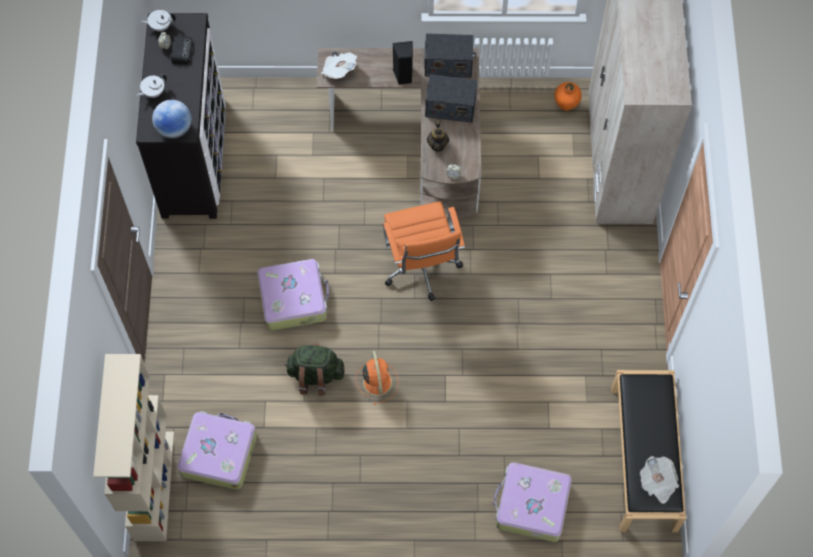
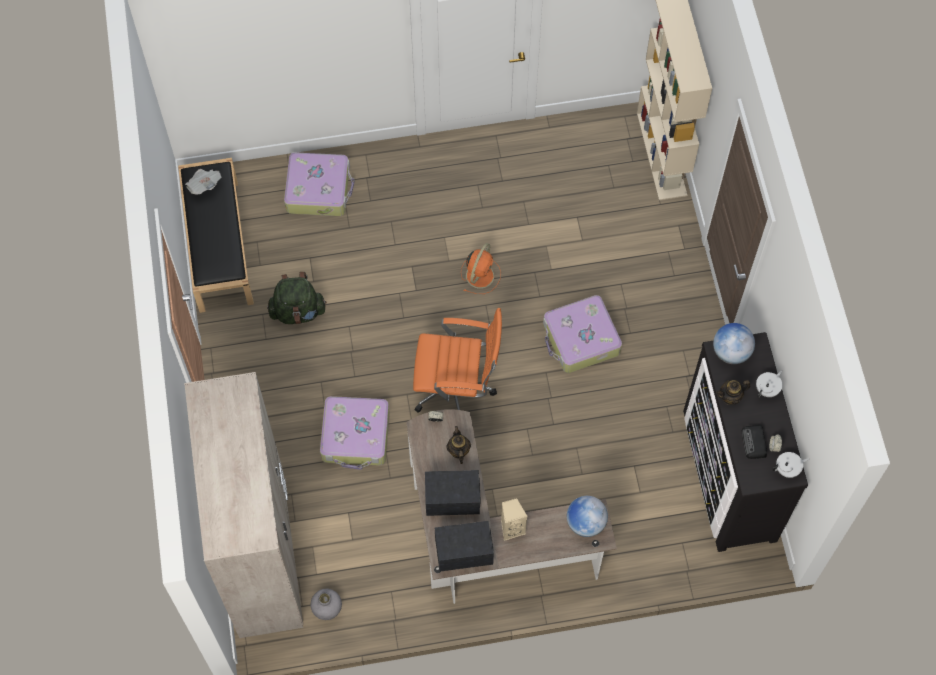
camera: 170 degrees right, 0 degrees up
(189, 91) = (730, 397): none -> teapot
(218, 453) = (612, 189): suitcase -> suitcase (356, 436)
(315, 375) = (540, 270): green backpack -> green backpack (298, 311)
(339, 70) = (585, 522): newspaper -> globe
(377, 381) = (480, 274): orange fan -> orange fan turned 135 degrees counterclockwise
(403, 76) = (512, 528): black speaker -> beige speaker
(421, 269) = (458, 391): orange office chair -> orange office chair turned 120 degrees clockwise
(566, 104) = (327, 610): orange vase -> grey vase

